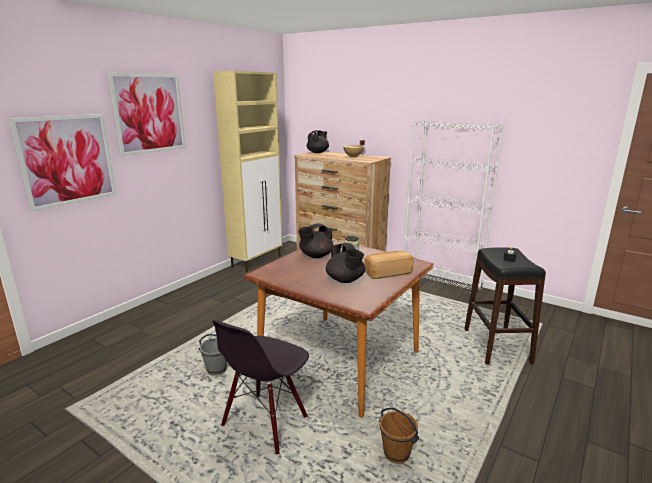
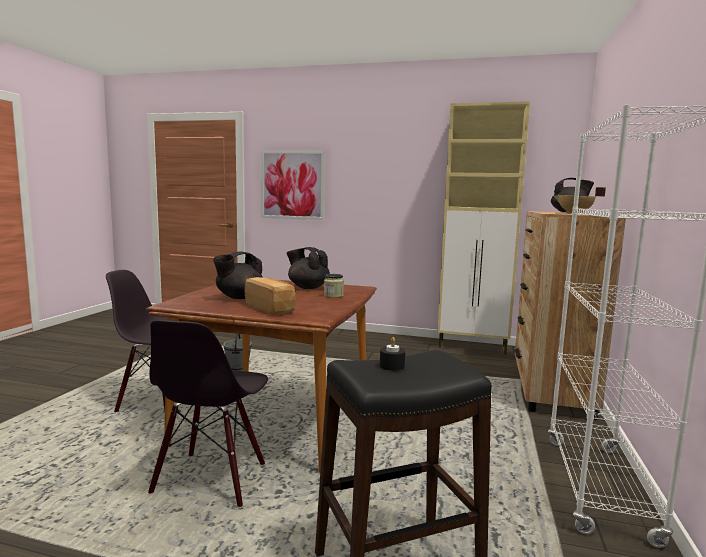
camera: 70 degrees right, 10 degrees down
(149, 113) = (368, 153): picture -> none
(397, 453) = (98, 474): brown bucket -> none
(415, 395) = (211, 479): none -> black chair

